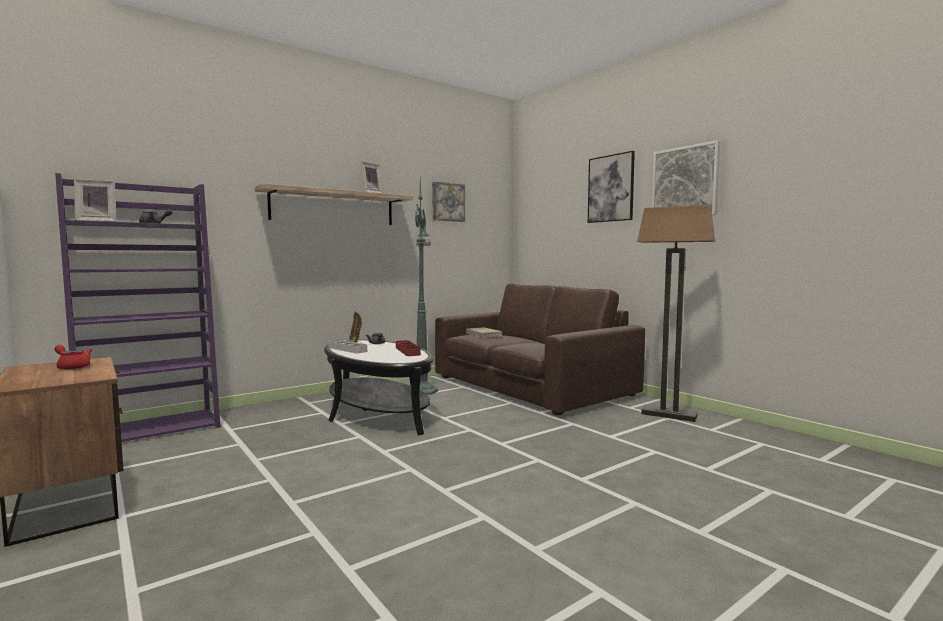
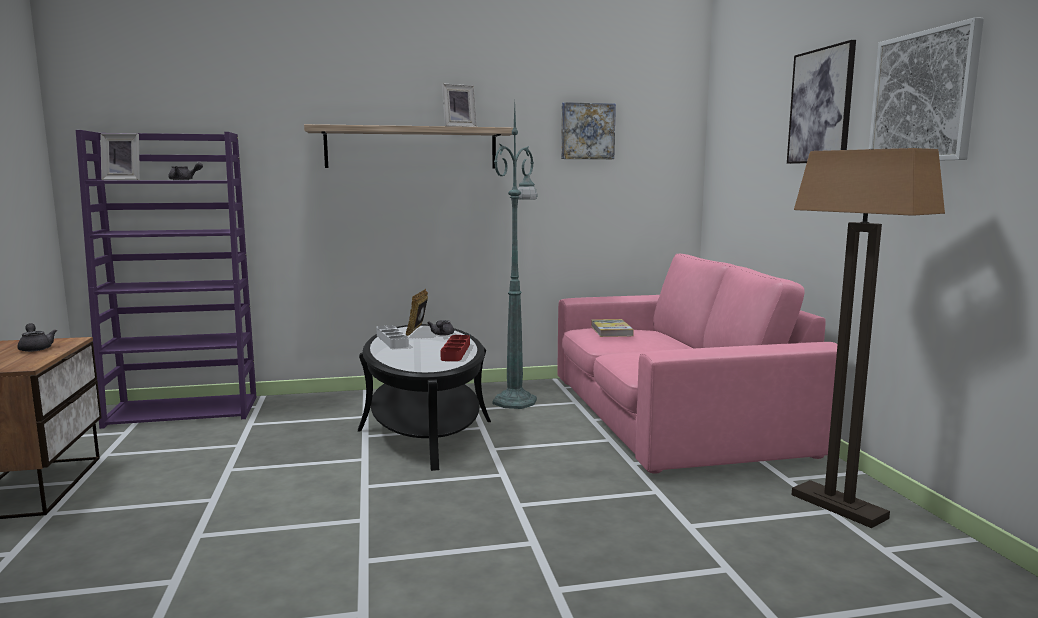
camera: 25 degrees right, 5 degrees up
(72, 367) = (36, 348): red teapot -> grey teapot
(530, 386) = (671, 415): brown sofa -> pink sofa

